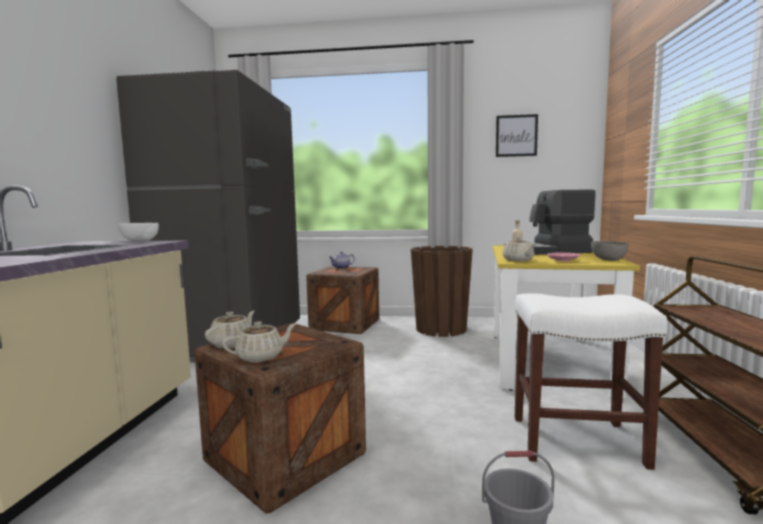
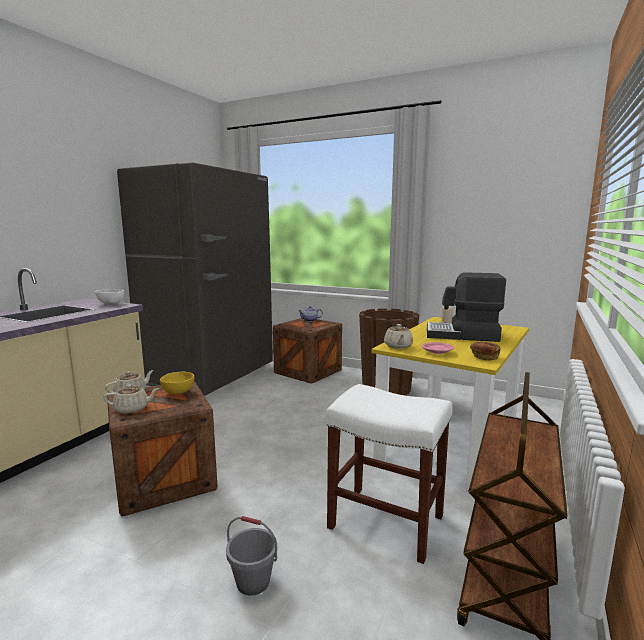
camera: 20 degrees right, 5 degrees up
(296, 335) = (178, 392): none -> yellow bowl
(516, 135) = (486, 199): picture -> none
(608, 260) = (484, 357): grey bowl -> bread

